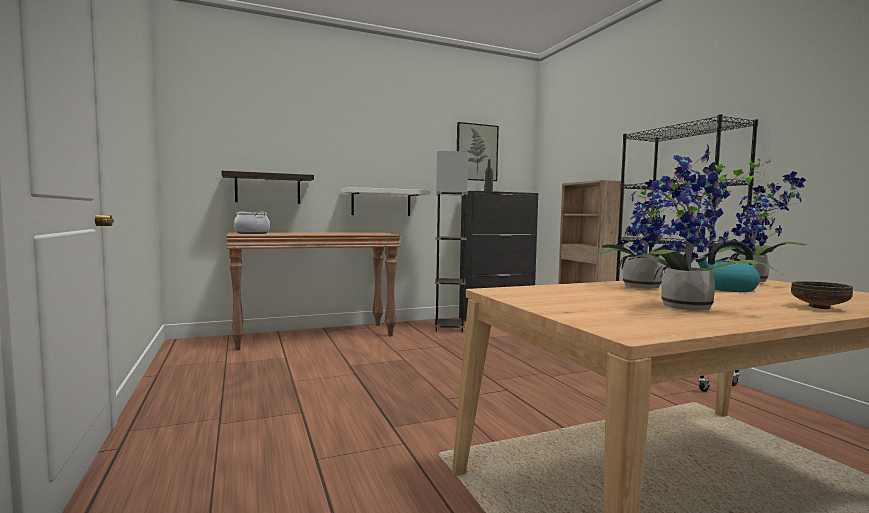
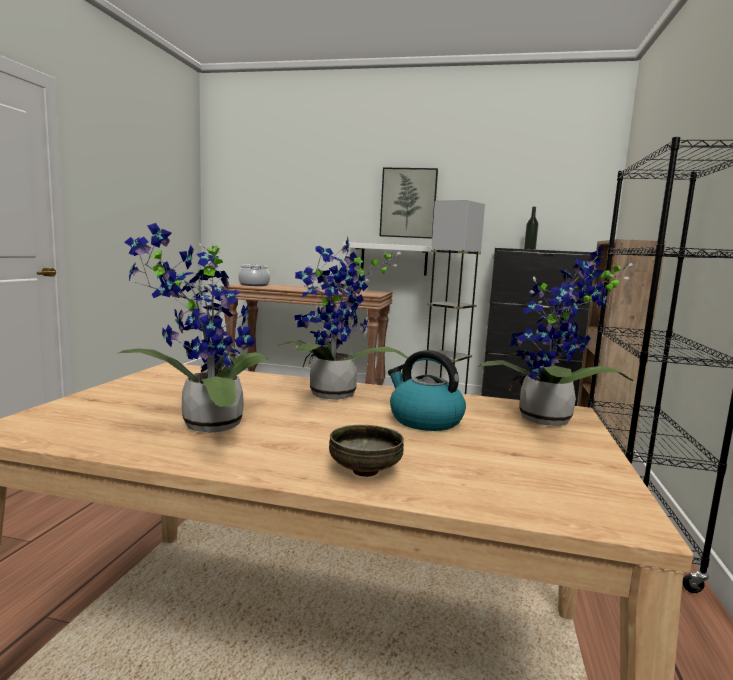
camera: 35 degrees right, 5 degrees up
(268, 188) = (283, 242): shelf -> none
(476, 152) = (521, 198): picture -> picture (408, 203)

